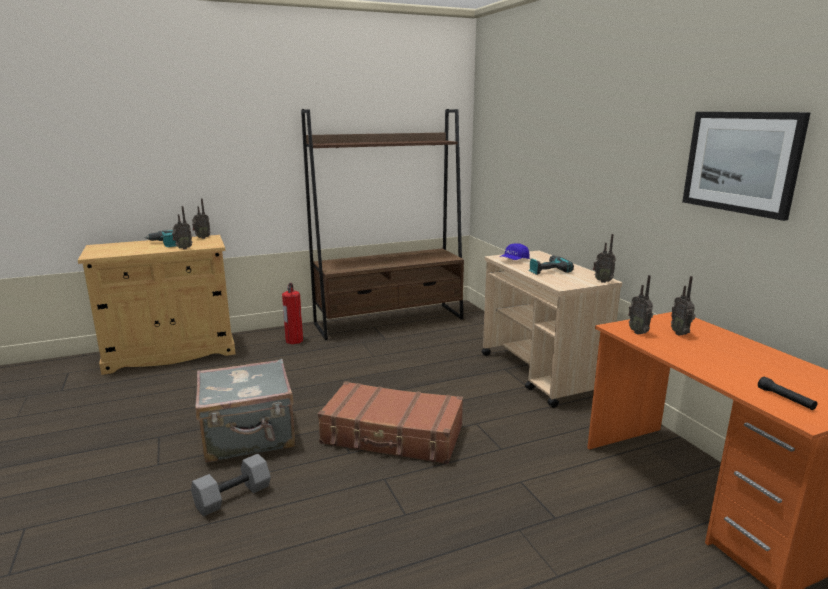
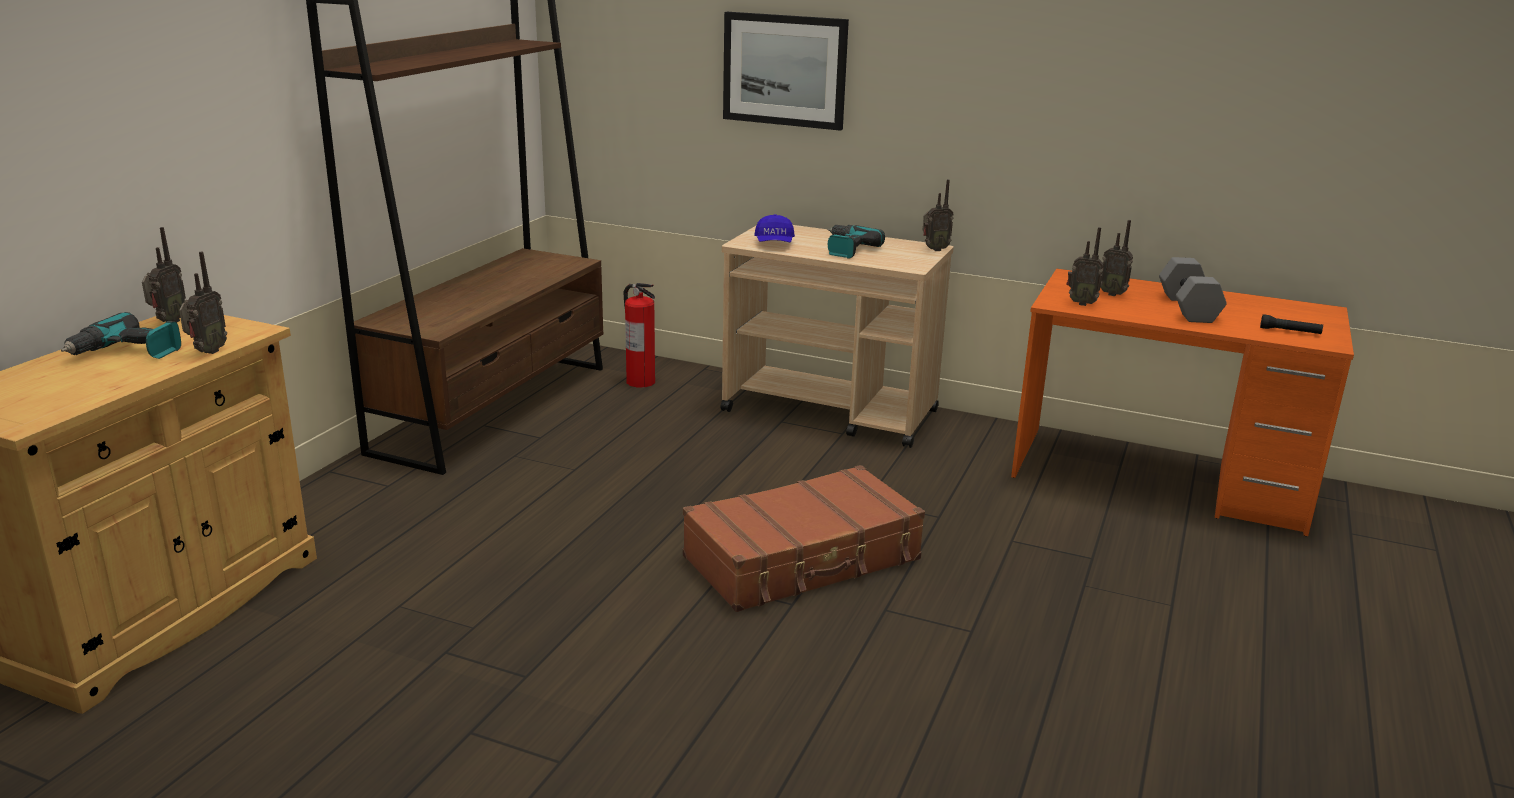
camera: 45 degrees left, 5 degrees up
(233, 497) = (758, 730): grey dumbbell -> grey dumbbell (1189, 308)
(249, 437) = (620, 655): grey suitcase -> none
(294, 340) = (385, 495): fire extinguisher -> fire extinguisher (640, 381)
(741, 162) = (1132, 71): picture -> picture (784, 70)

